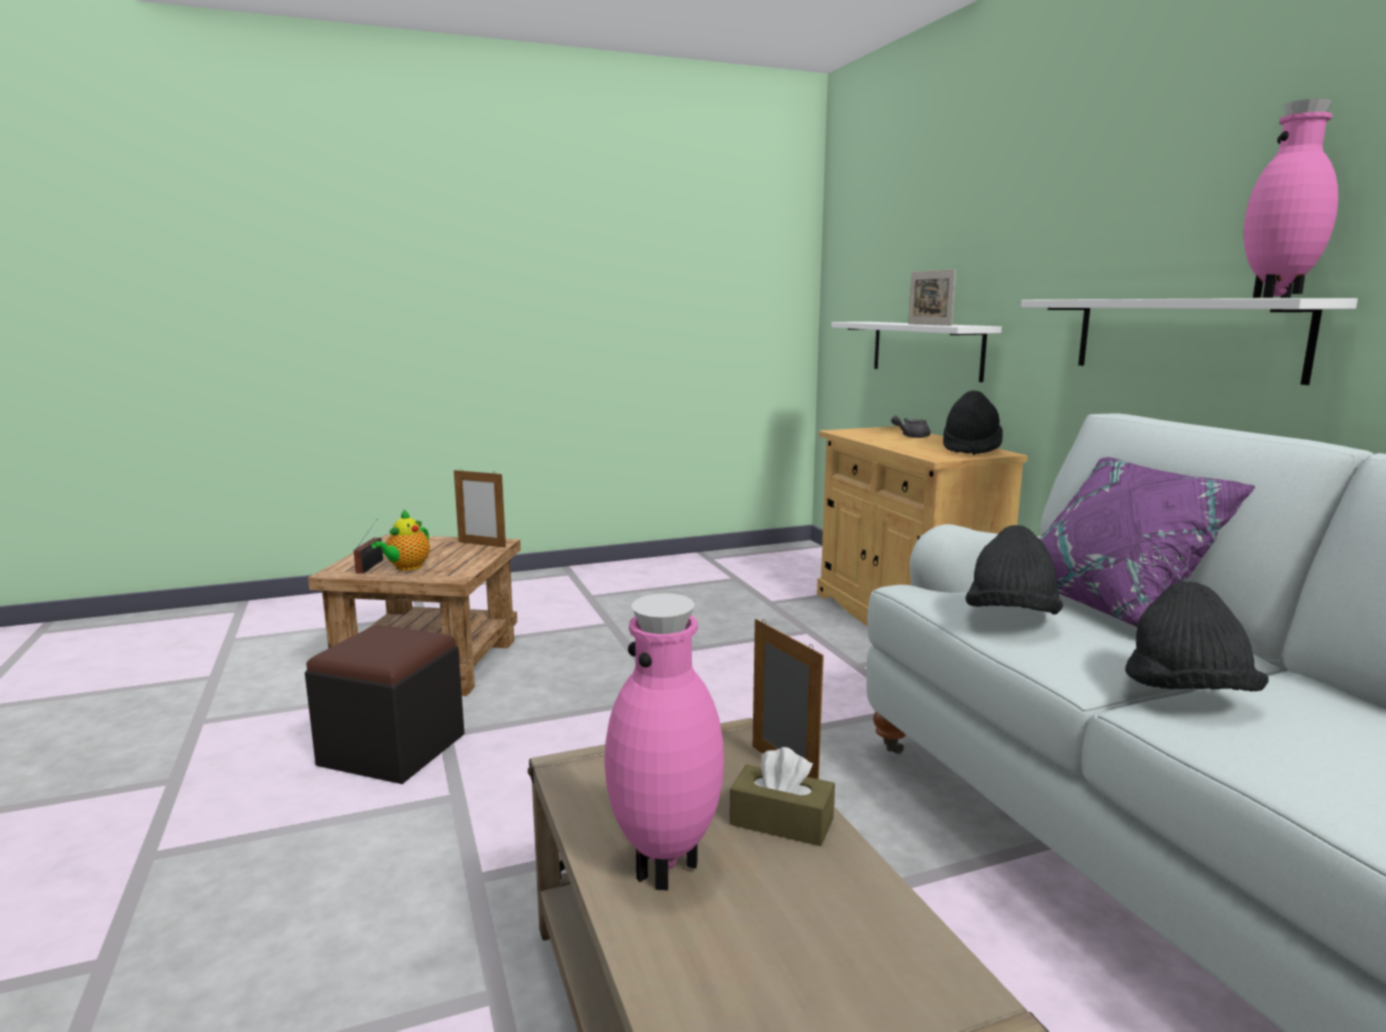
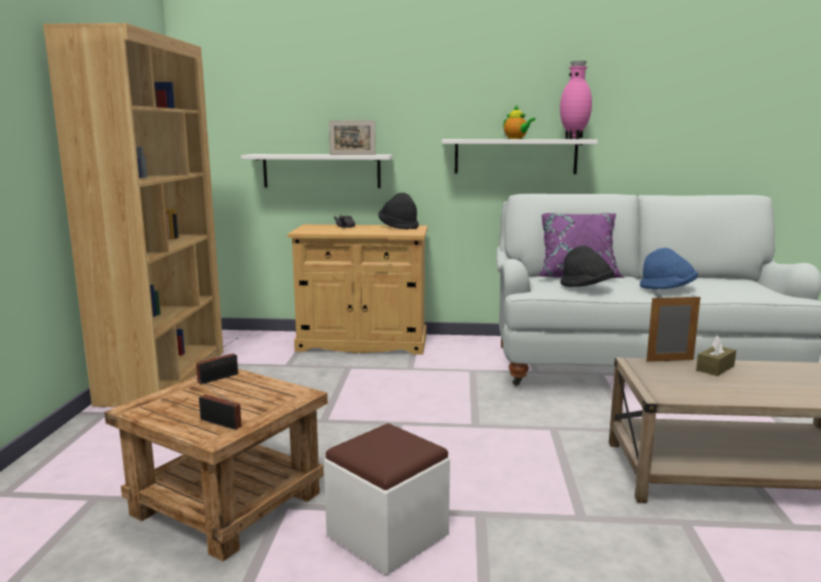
camera: 65 degrees left, 0 degrees up
(392, 750) = (387, 535): black ottoman -> white ottoman
(406, 568) = (249, 409): teapot -> teapot (516, 139)
(482, 544) = (220, 378): picture frame -> radio
(668, 868) = (751, 390): pink vase -> none
(673, 567) = (165, 376): none -> brown bookcase
(1186, 694) = (667, 289): black hat -> blue hat

